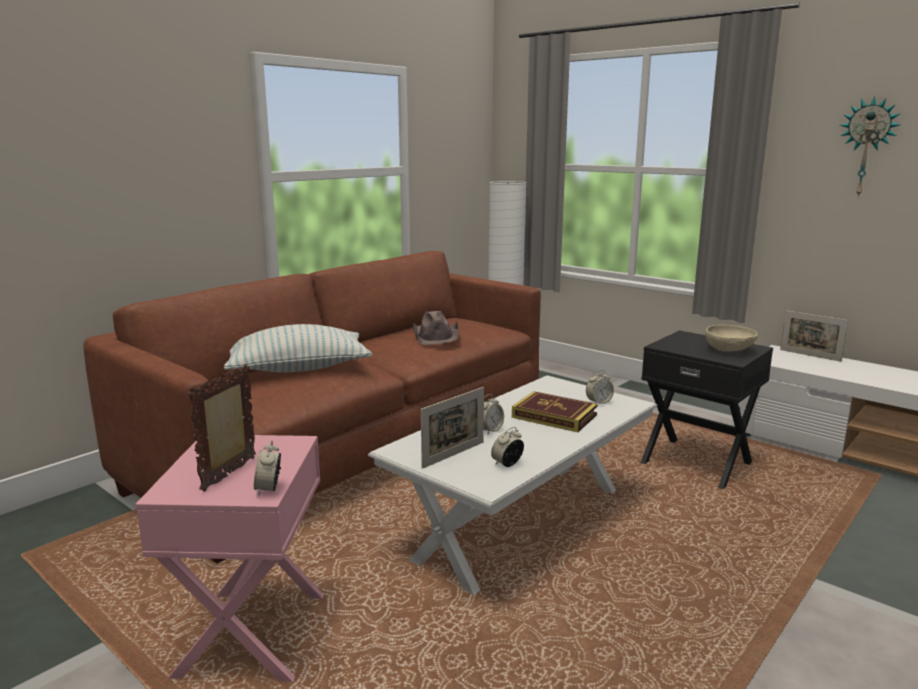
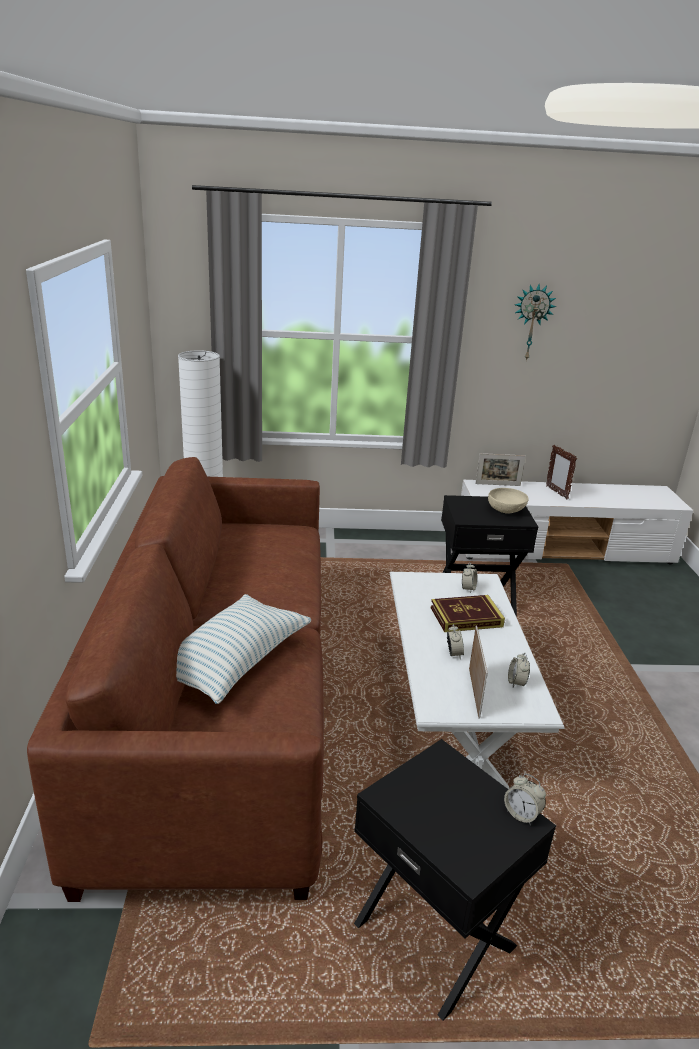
camera: 45 degrees left, 10 degrees up
(230, 474) = (470, 819): picture frame -> picture frame (556, 492)
(255, 635) = (436, 934): pink side table -> black side table
(436, 336) = (270, 562): brown hat -> none

